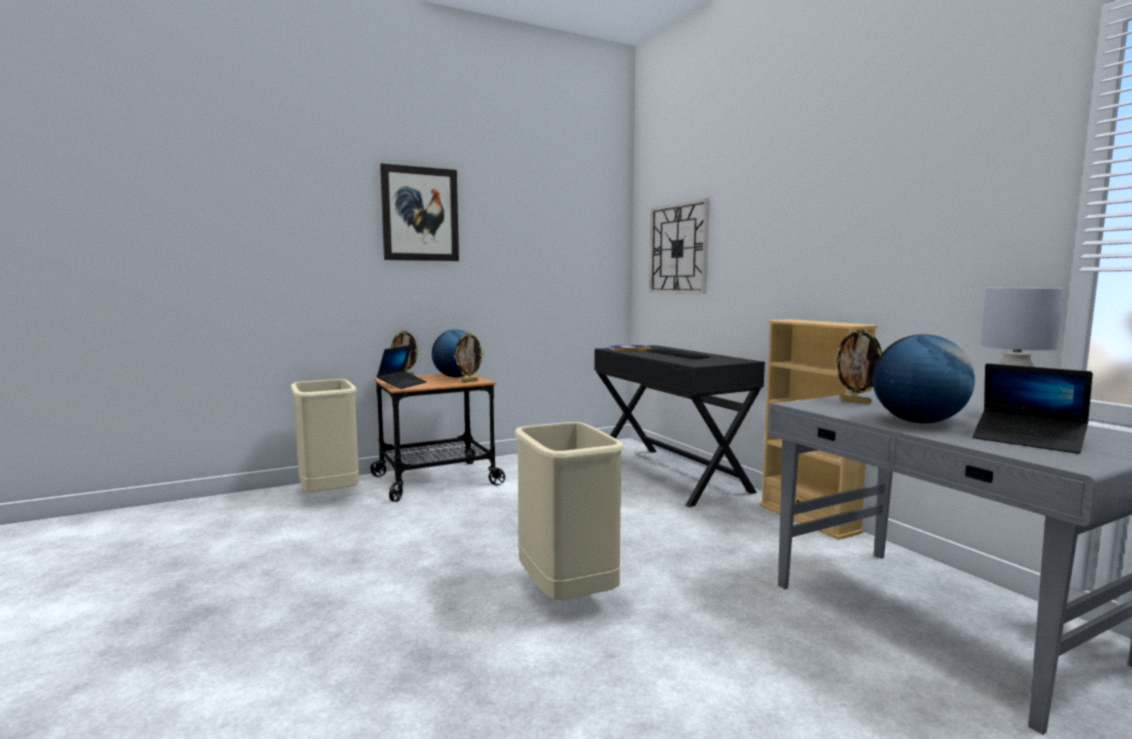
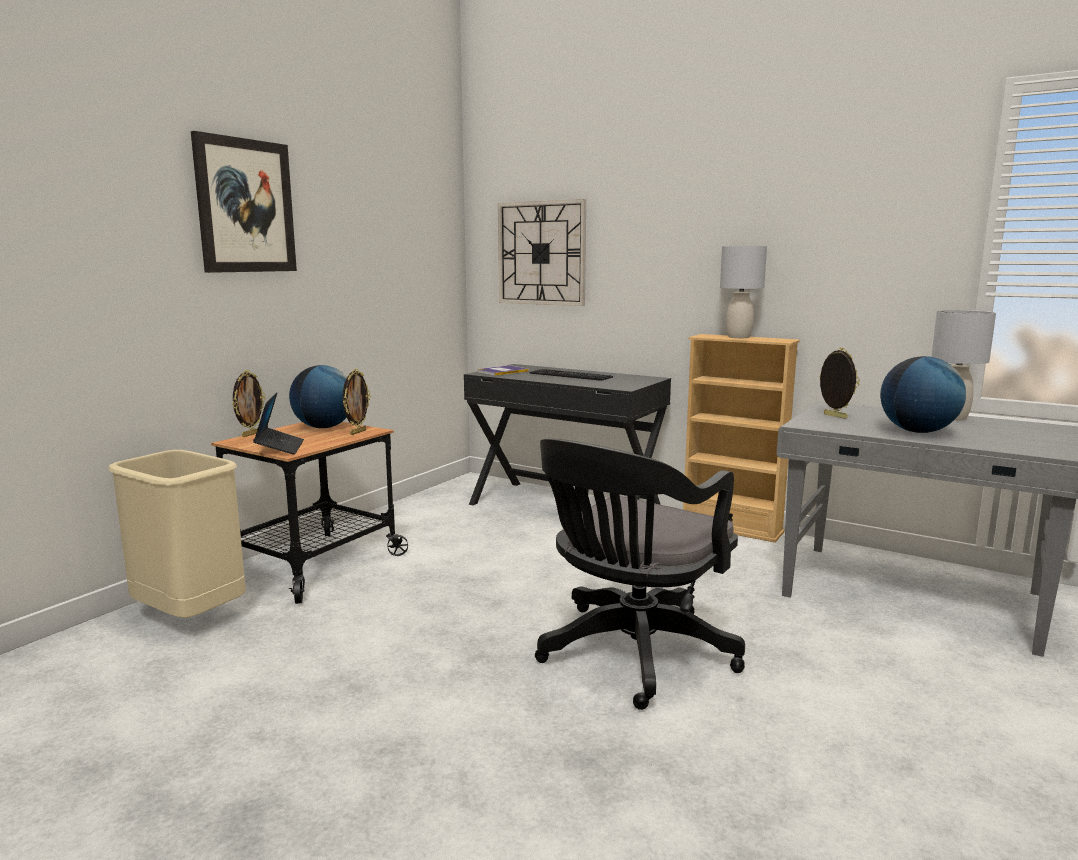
camera: 30 degrees left, 5 degrees up
(565, 595) = (631, 655): beige trash can -> black office chair
(815, 321) = (738, 337): none -> grey table lamp
(856, 402) = (834, 416): picture frame -> picture frame turned 135 degrees counterclockwise
(1028, 440) = (1008, 439): laptop -> none

